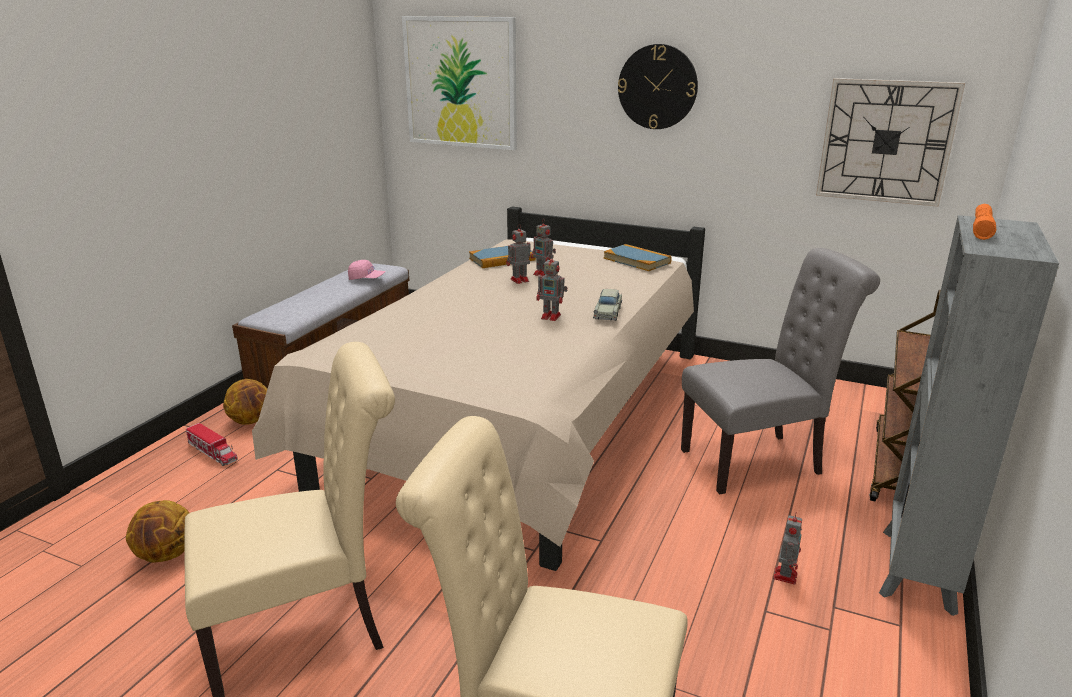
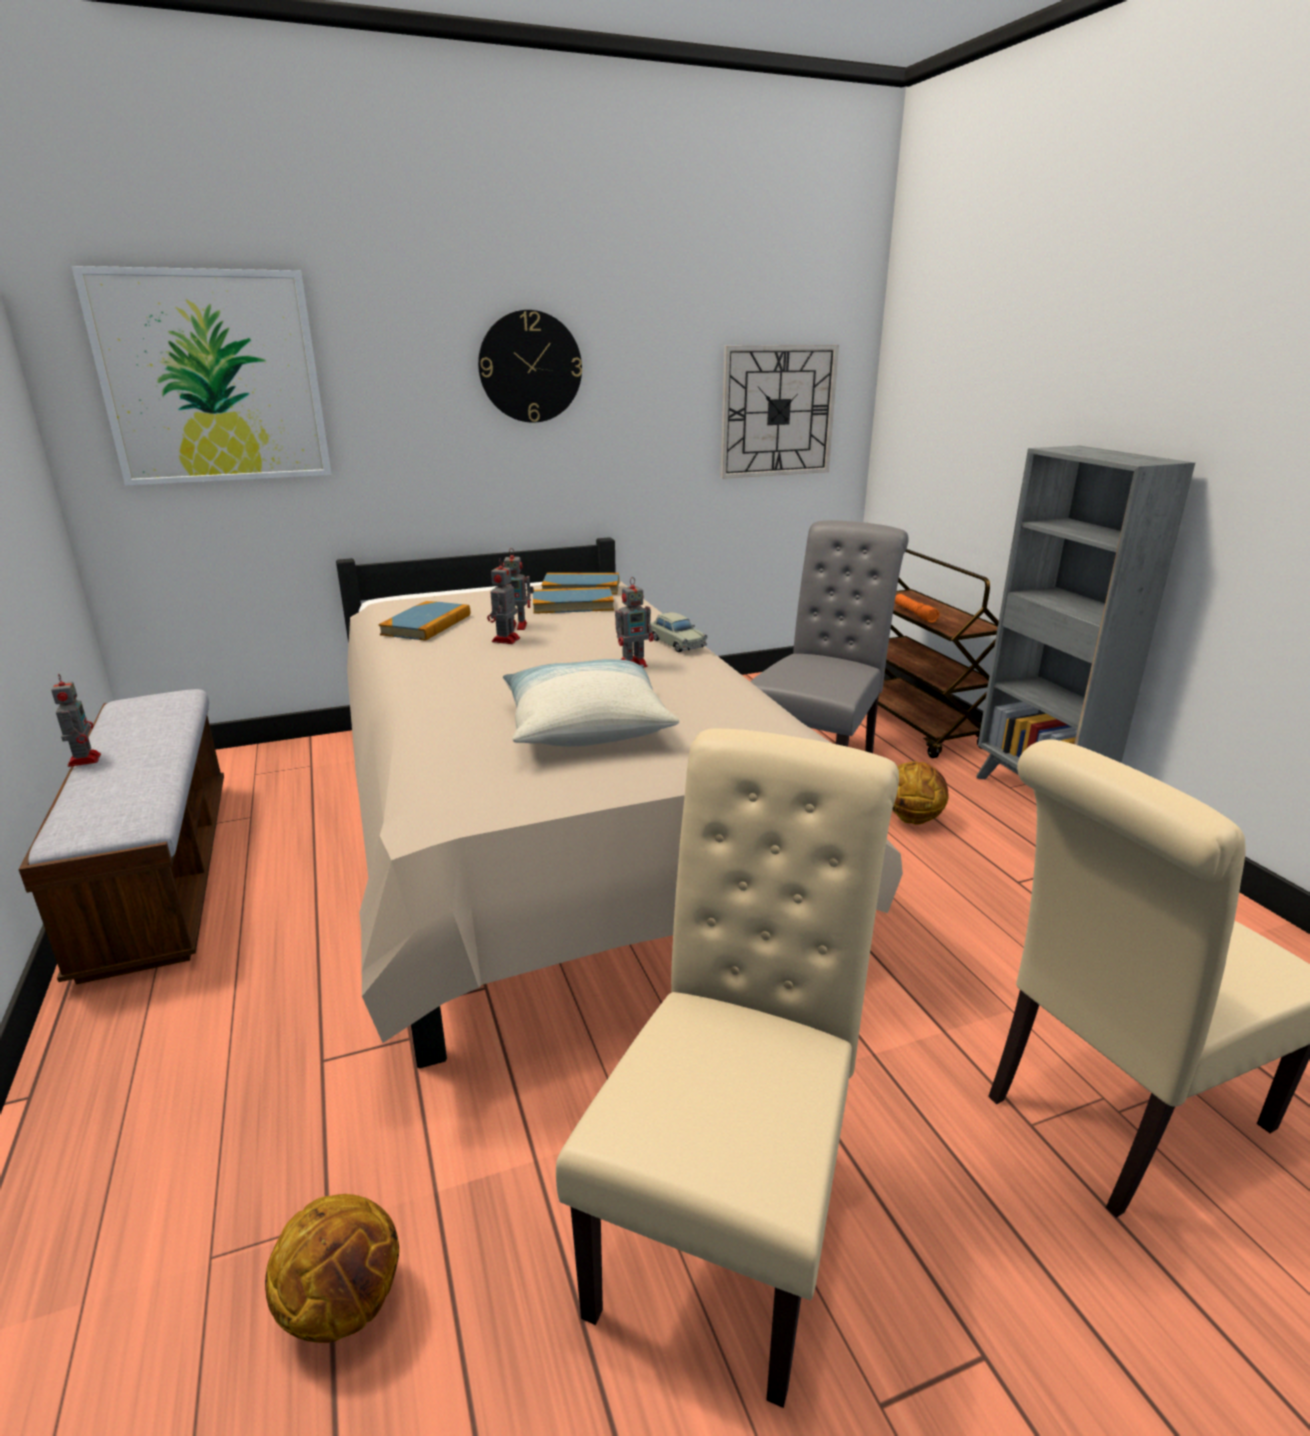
camera: 45 degrees left, 0 degrees up
(213, 452) = (154, 1107): toy truck -> none
(251, 421) = (148, 1023): basketball -> basketball (912, 818)
(367, 278) = (171, 719): pink cap -> none
(448, 340) = (585, 726): none -> pillow
(605, 270) = (572, 604): none -> book
(785, 575) = (982, 846): toy robot -> toy robot (84, 759)
(981, 229) = (1079, 452): orange flashlight -> orange flashlight (914, 613)

